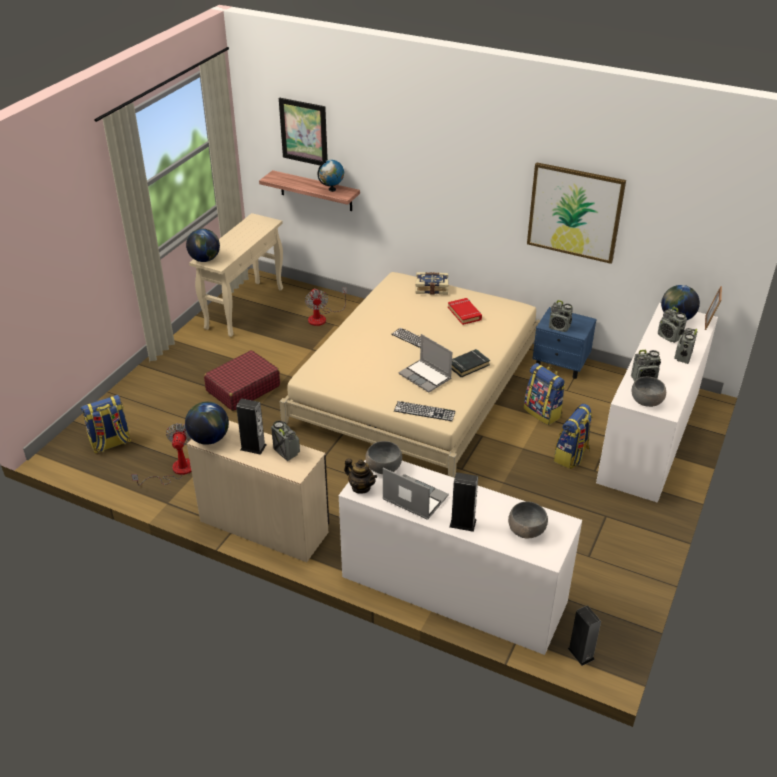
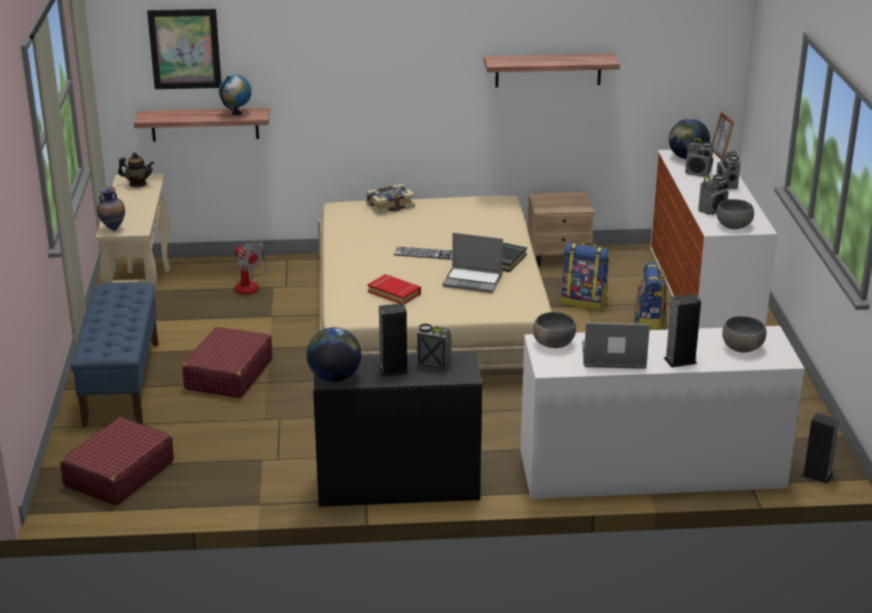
camera: 30 degrees left, 10 degrees down
(110, 443) = (119, 474): backpack -> red suitcase
(175, 371) = (122, 382): none -> blue bench
(175, 471) = (234, 472): fan -> none
(205, 259) = (113, 229): globe -> vase
(264, 525) = (397, 485): beige desk -> black desk
(361, 487) = (550, 365): teapot -> teapot (137, 184)
(424, 411) = (505, 309): keyboard -> none
(464, 313) = (452, 218): red book -> red book (394, 293)
(559, 327) = (558, 208): radio -> none
(561, 364) = (559, 257): blue nightstand -> beige nightstand
(575, 212) = (548, 70): picture -> shelf

